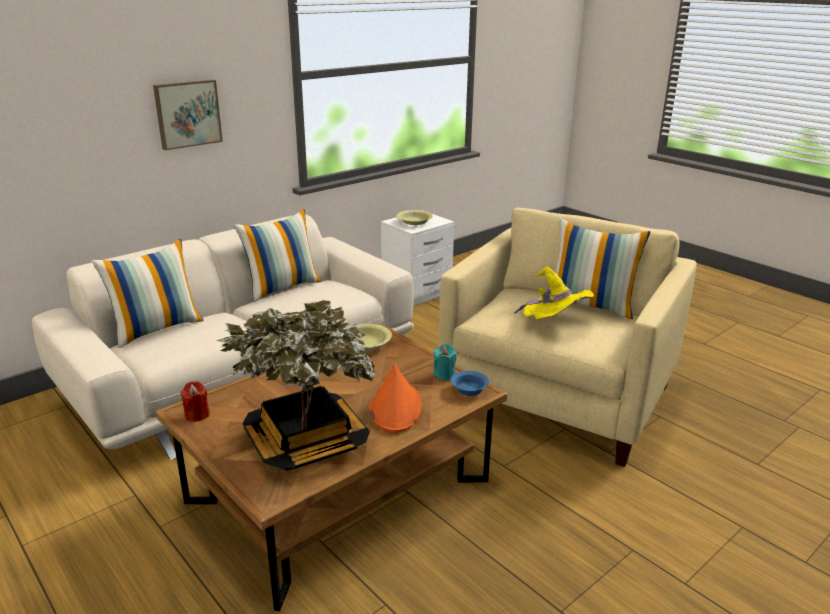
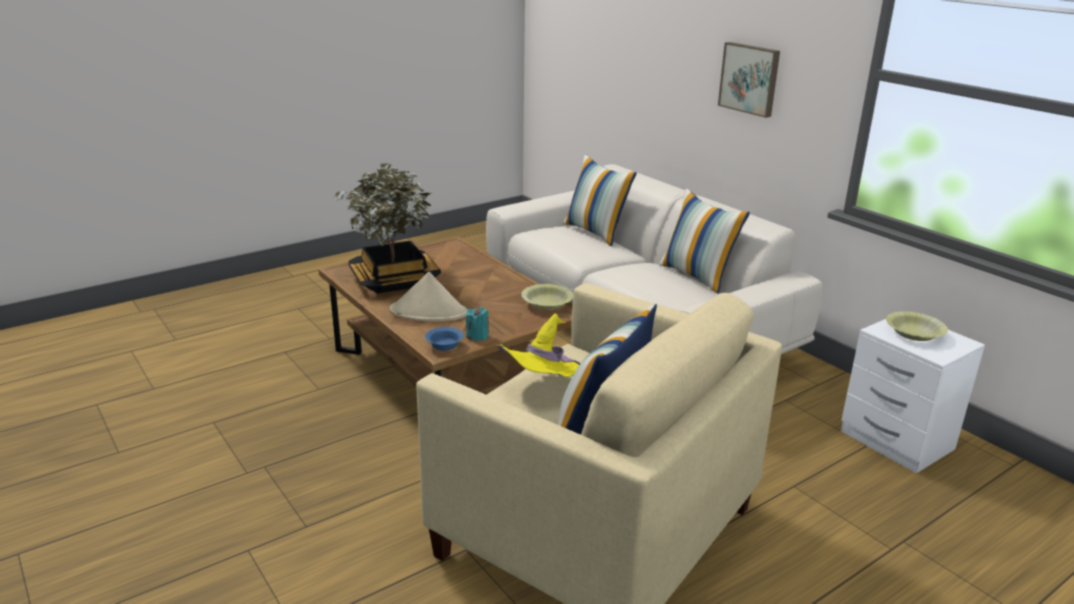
camera: 95 degrees right, 0 degrees up
(197, 414) = (448, 247): red candle -> none
(395, 407) = (429, 312): orange hat -> beige hat

